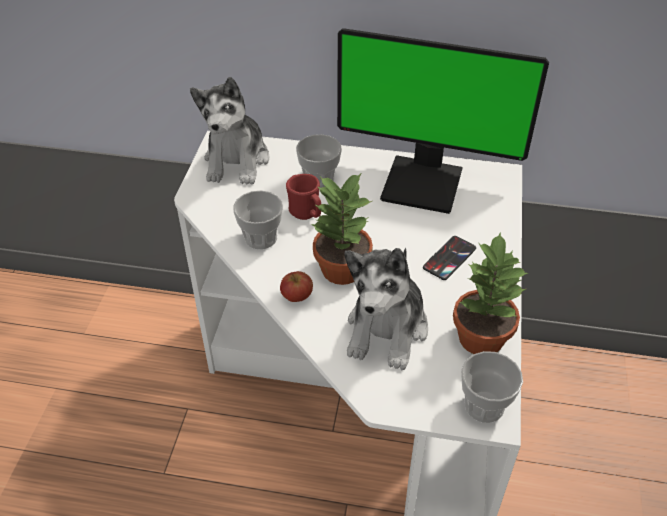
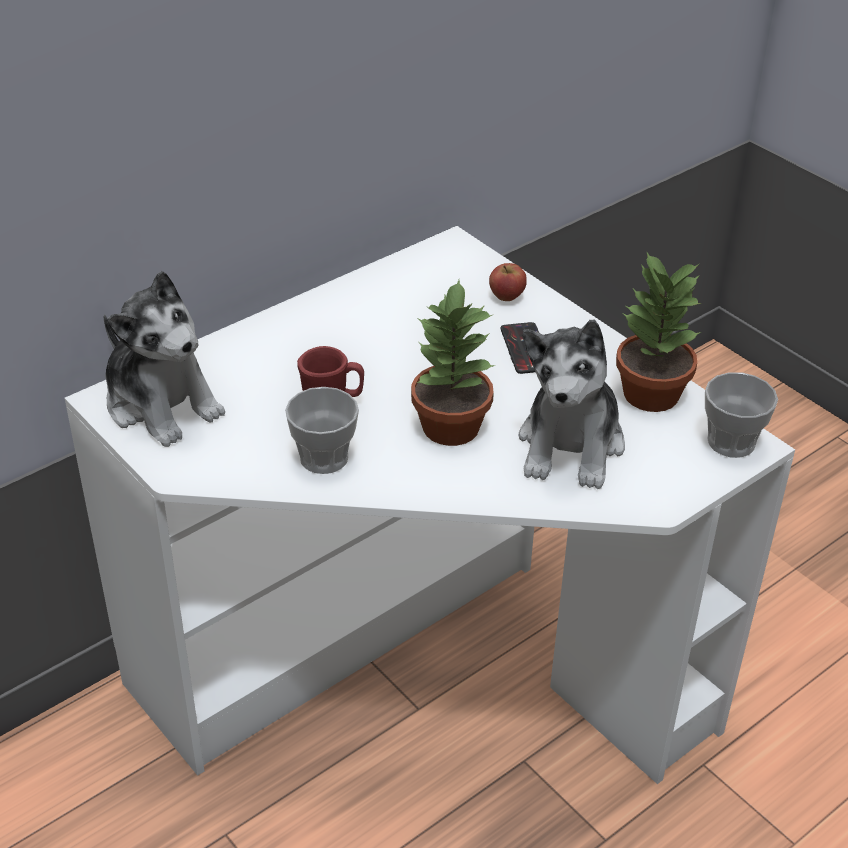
camera: 50 degrees left, 5 degrees down
(297, 297) = (451, 481): apple -> apple (507, 297)
(319, 179) = (287, 362): cup -> none
(387, 329) = (571, 445): plush toy -> plush toy turned 45 degrees clockwise
(424, 183) = (397, 298): monitor -> none

